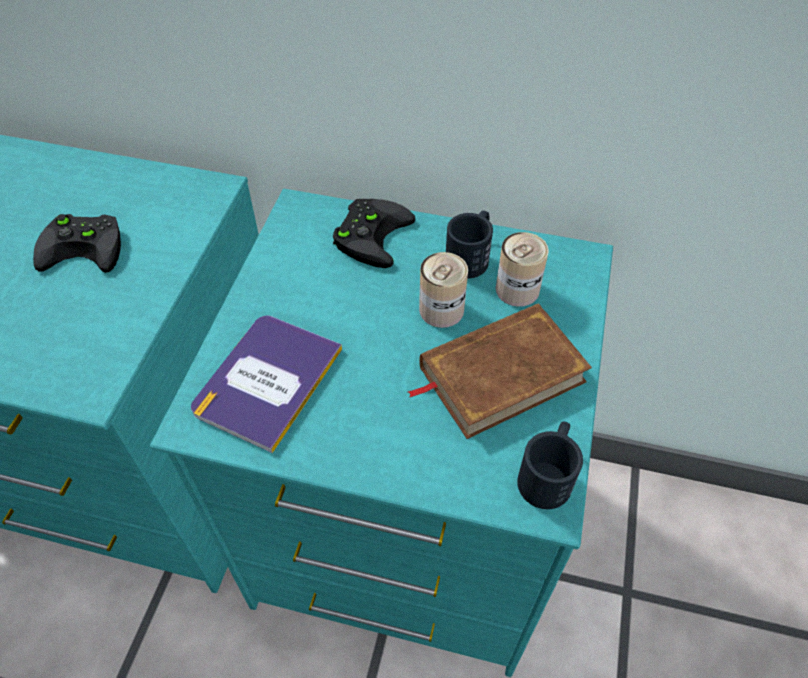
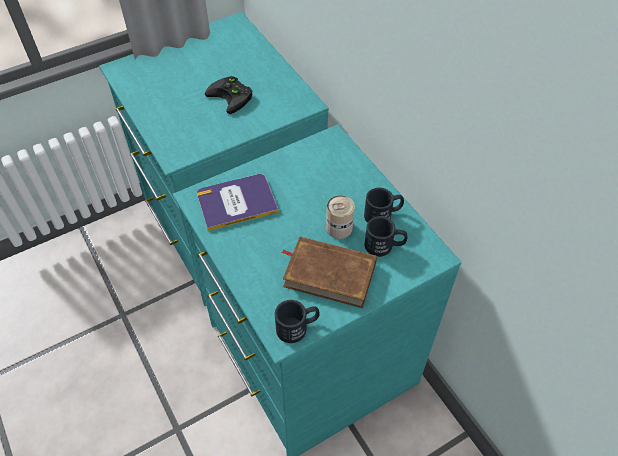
camera: 45 degrees right, 0 degrees up
(370, 233) = (350, 172): black game controller -> none
(517, 289) = (384, 246): can -> black mug

